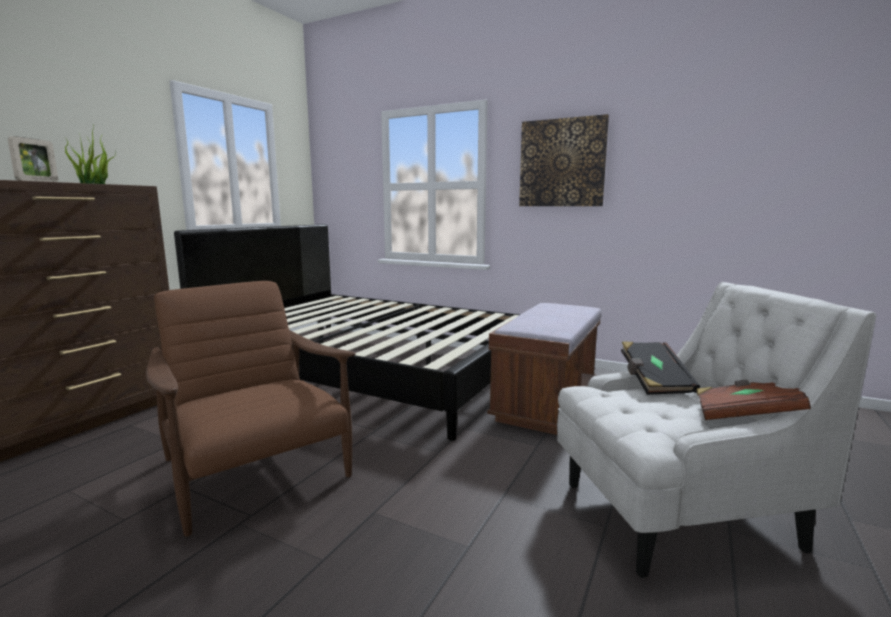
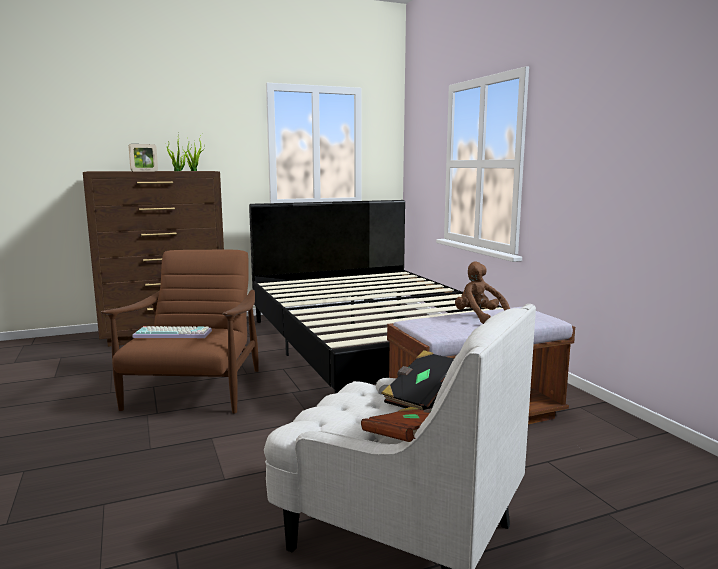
camera: 40 degrees right, 0 degrees up
(250, 399) = (174, 333): none -> keyboard
(547, 314) = (479, 318): none -> brown plush toy
(562, 163) = (589, 139): picture -> none

